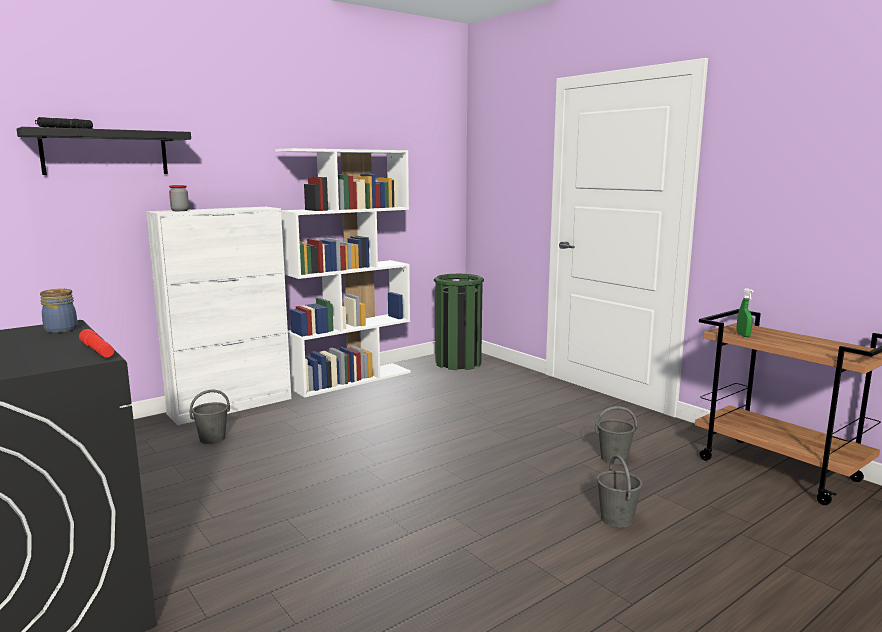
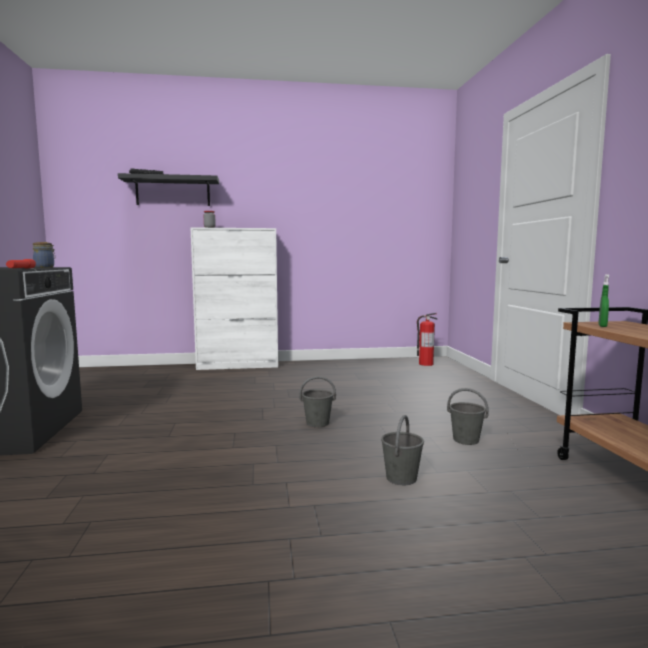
camera: 30 degrees right, 5 degrees down
(213, 439) = (202, 378): grey bucket -> grey bucket (318, 423)
(352, 379) = (332, 363): white bookcase -> none
(458, 363) = (425, 364): green trash can -> fire extinguisher

